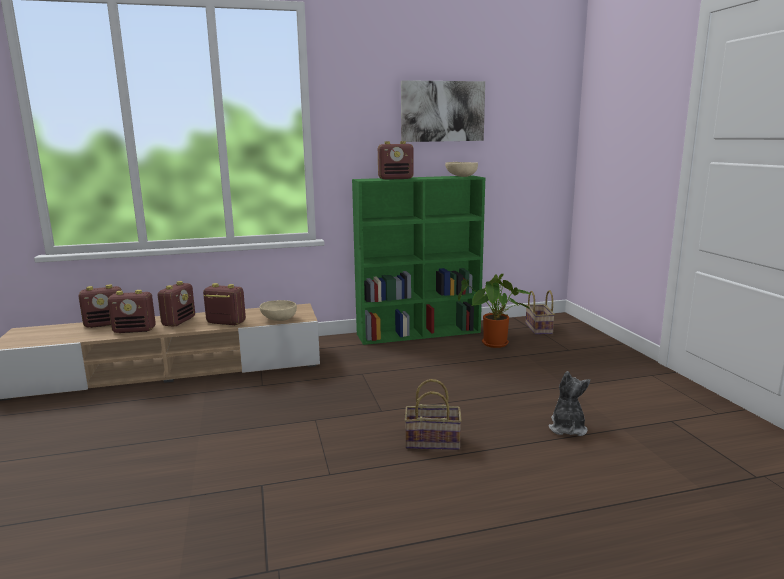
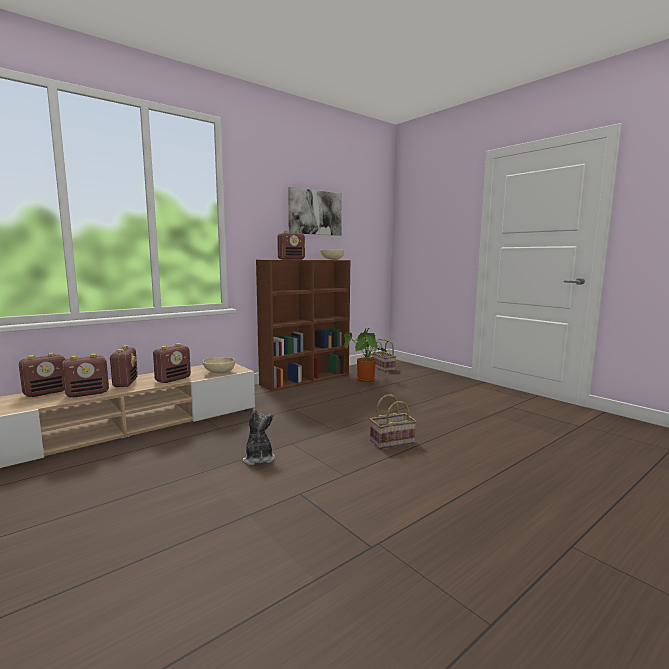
camera: 25 degrees left, 5 degrees down
(225, 322) = (173, 379): radio -> radio turned 135 degrees clockwise
(419, 333) = (306, 379): green bookcase -> brown bookcase
(567, 428) = (463, 419): plush toy -> plush toy (258, 458)

